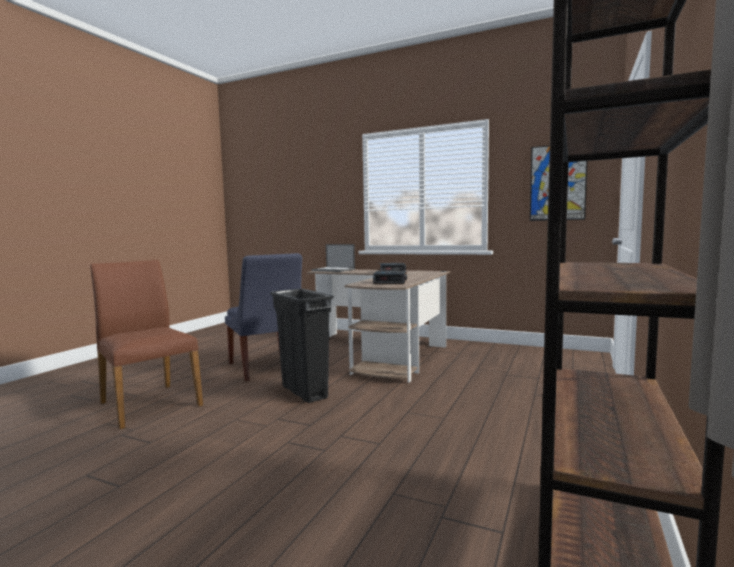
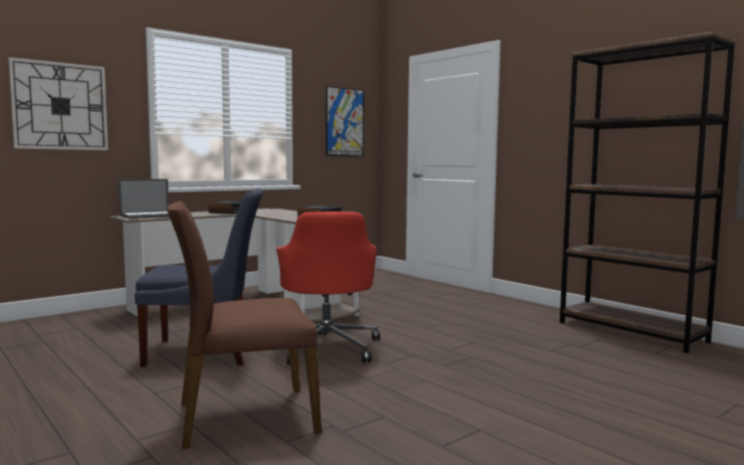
camera: 65 degrees left, 0 degrees up
(304, 392) = (327, 347): black trash can -> red office chair
(313, 198) = (60, 106): none -> wall clock

